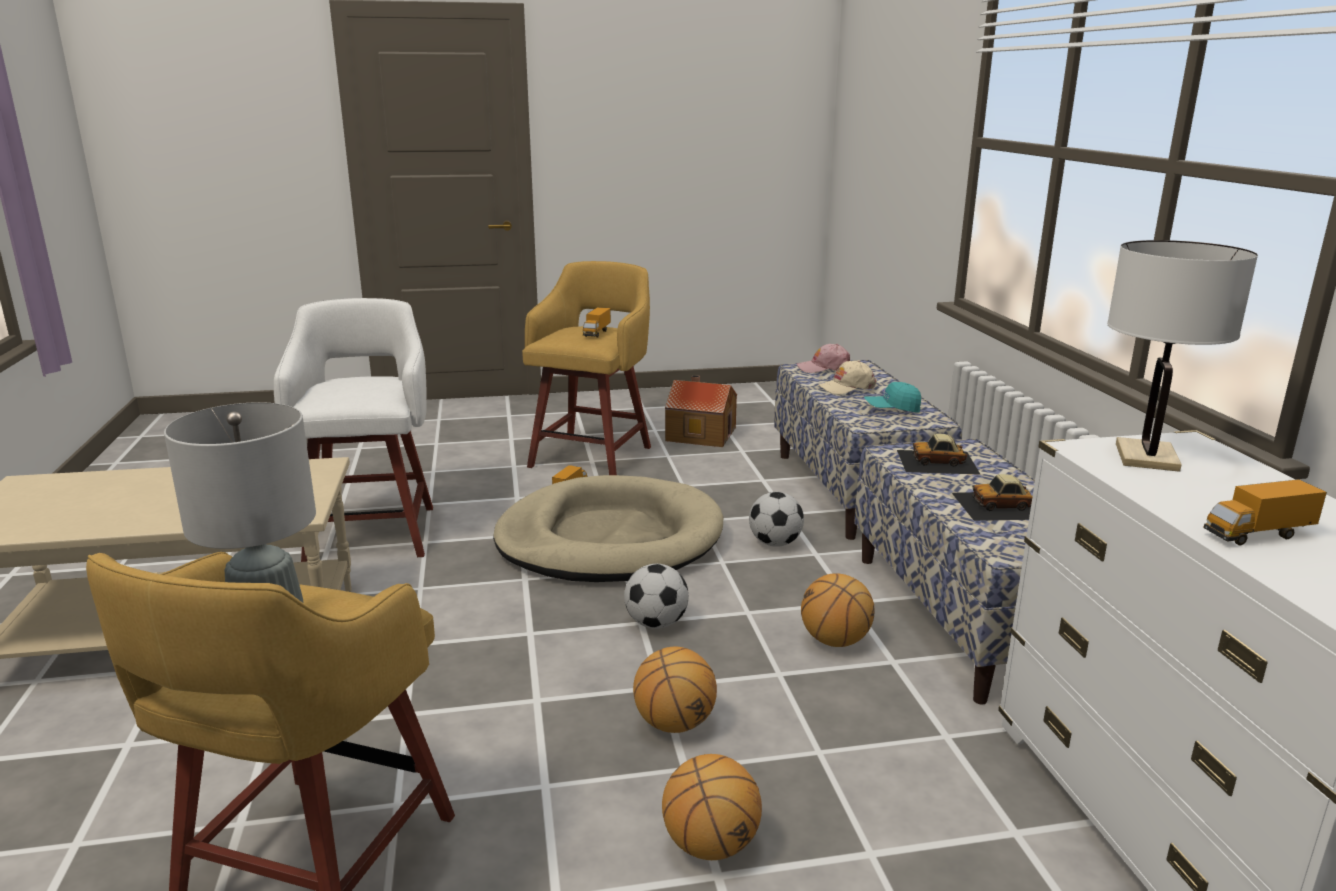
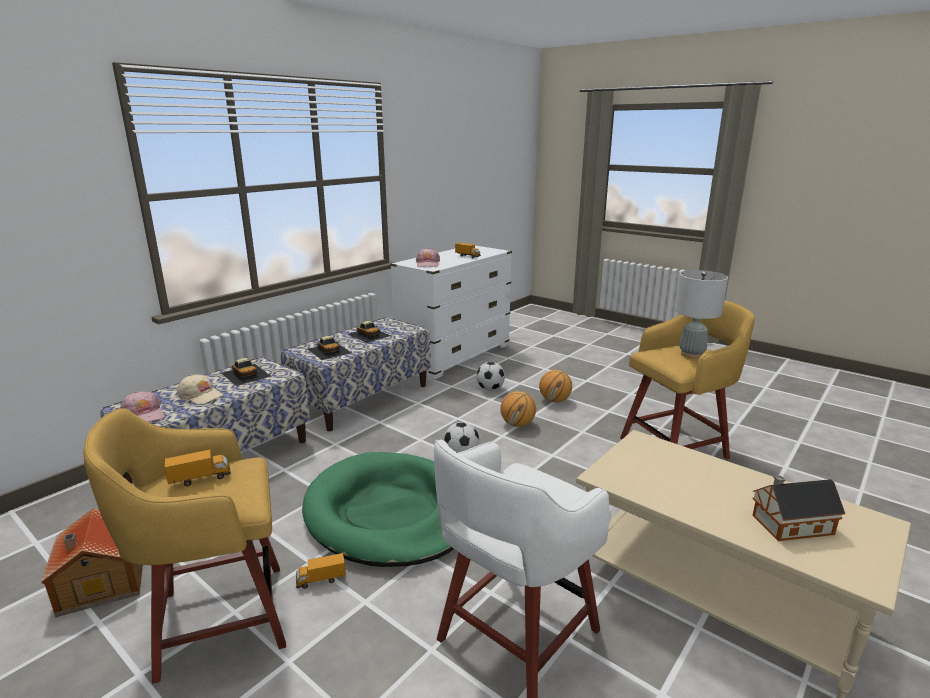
camera: 130 degrees left, 0 degrees up
(89, 496) = (789, 524): none -> toy house
(609, 539) = (390, 513): beige dog bed -> green dog bed
(775, 543) = (334, 458): football -> football (490, 389)
(835, 641) = (418, 415): basketball -> none
(892, 409) = (246, 374): turquoise cap -> toy car
(1147, 457) = (427, 264): white table lamp -> pink cap

